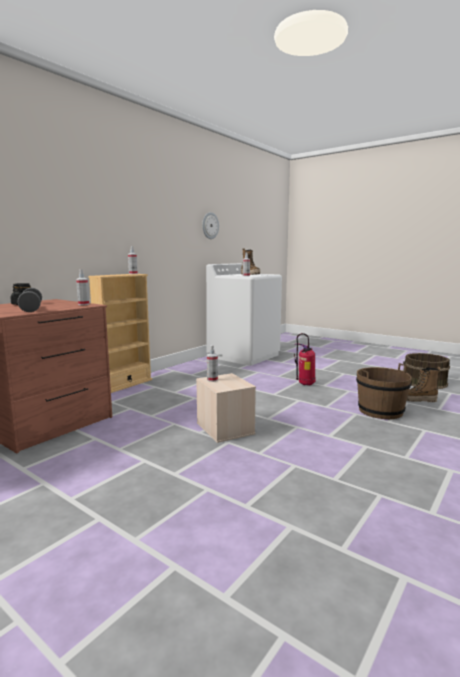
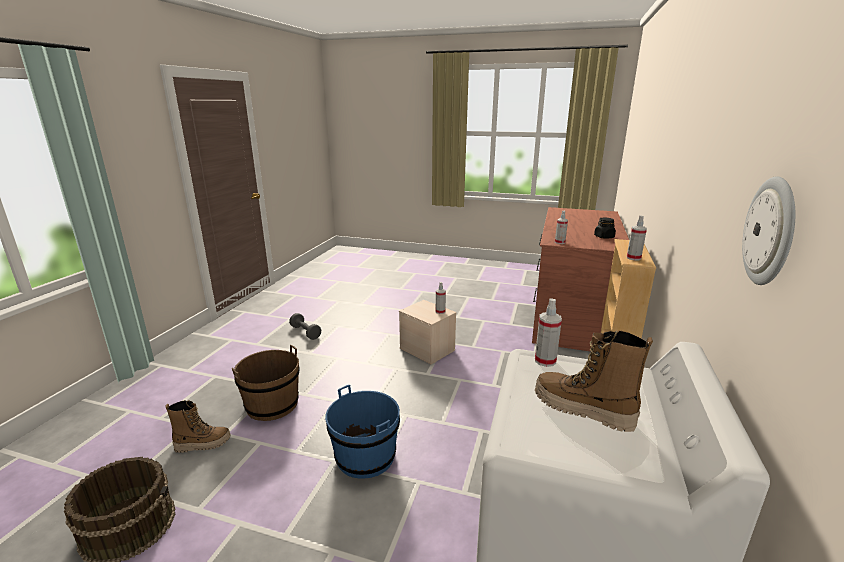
camera: 160 degrees right, 10 degrees up
(31, 309) = (567, 231): grey dumbbell -> grey dumbbell (305, 332)
(305, 384) = (365, 456): fire extinguisher -> blue bucket

